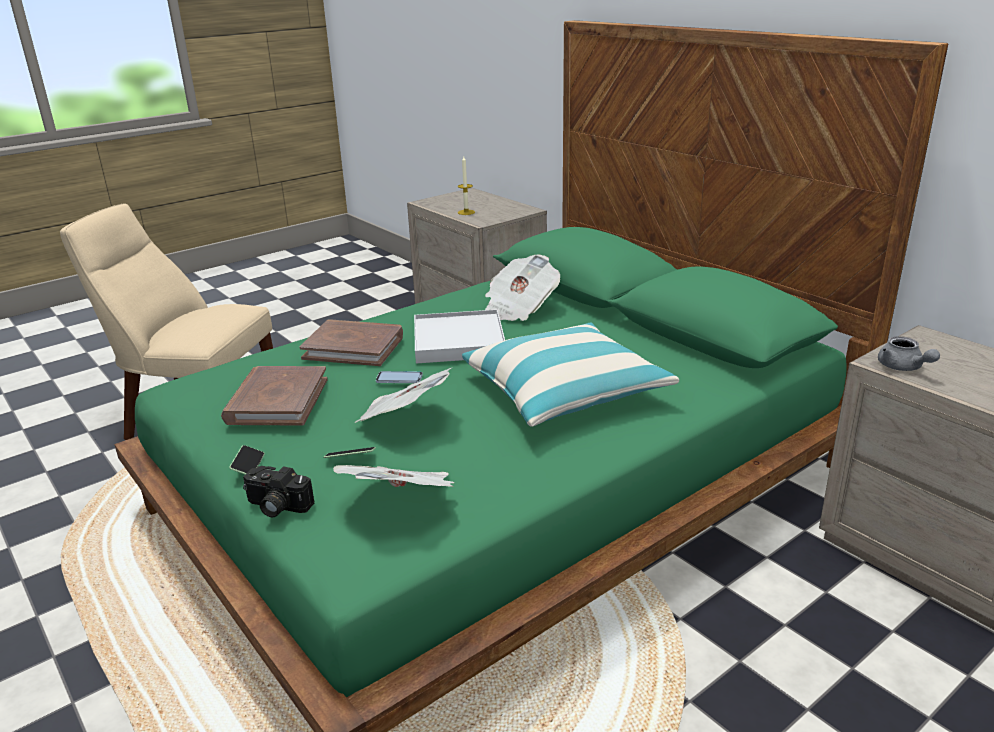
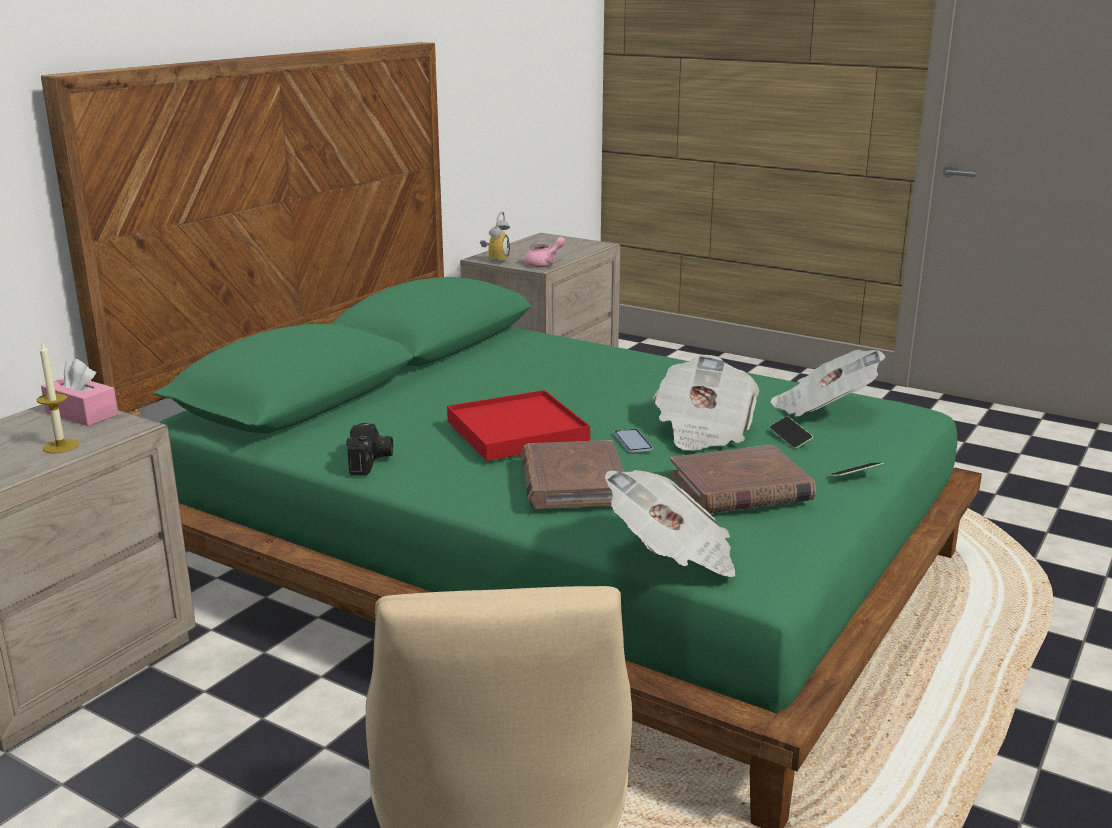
camera: 110 degrees left, 5 degrees down
(276, 506) = (890, 448): camera -> camera (371, 462)
(458, 341) = (517, 431): white tray -> red tray
(511, 213) = (82, 414): none -> pink tissue box
(518, 309) = (392, 422): newspaper -> newspaper (672, 555)
(564, 392) = (595, 380): pillow -> none
(903, 368) = (544, 264): grey teapot -> pink teapot
(922, 342) = (495, 259): none -> alarm clock

